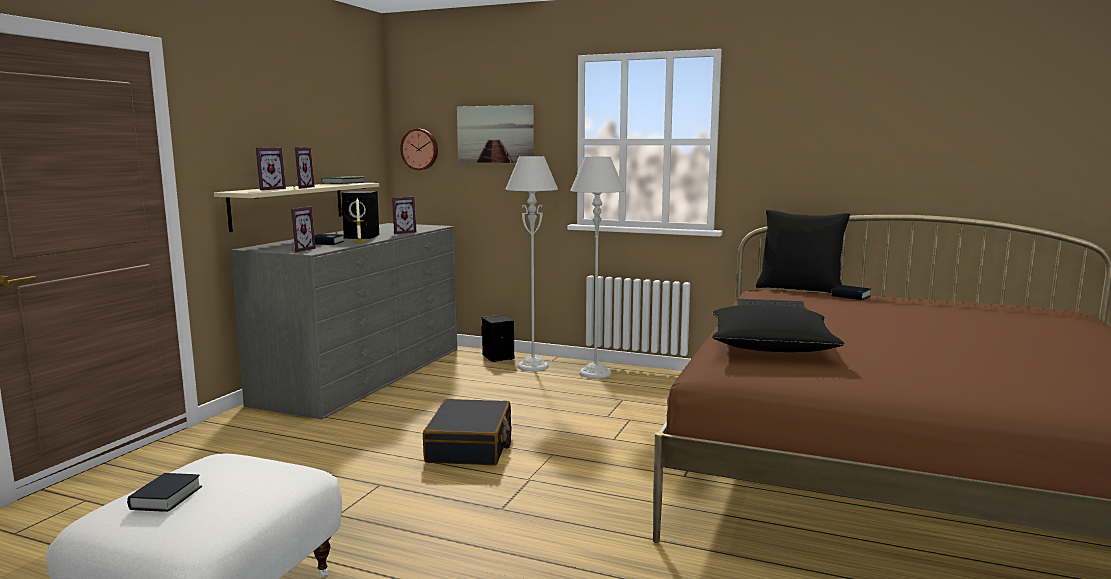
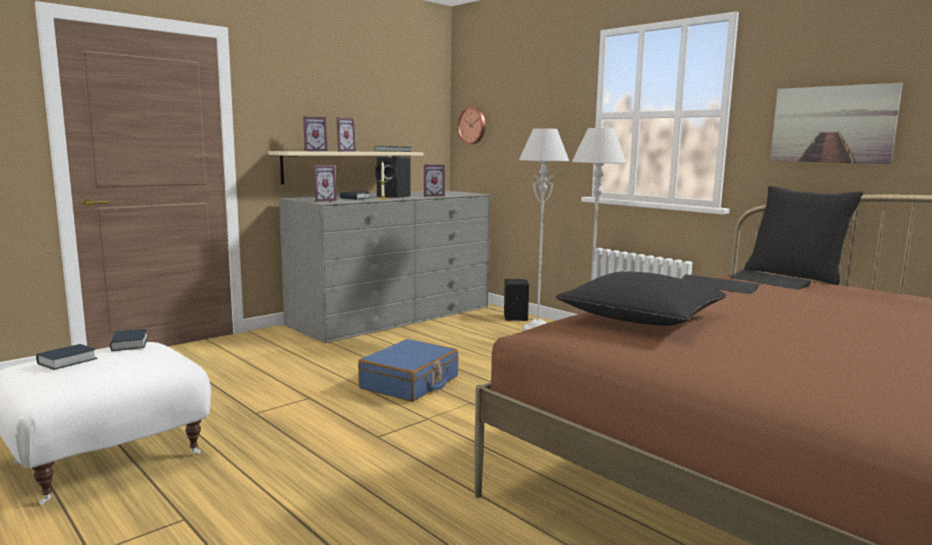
camera: 25 degrees right, 0 degrees up
(470, 446) = (410, 383): black suitcase -> blue suitcase
(495, 134) = (529, 110): picture -> picture (832, 124)
(797, 297) = (769, 281): none -> keyboard
(850, 296) = (839, 287): book -> book (129, 344)

